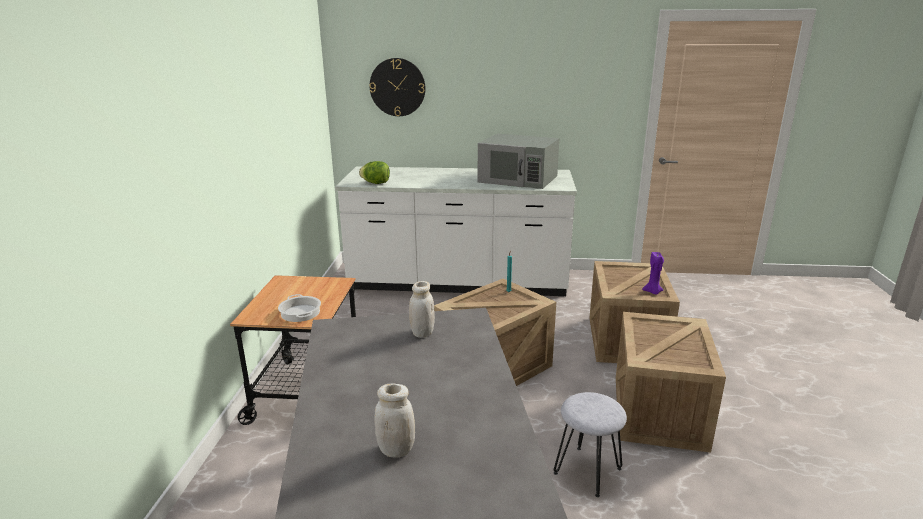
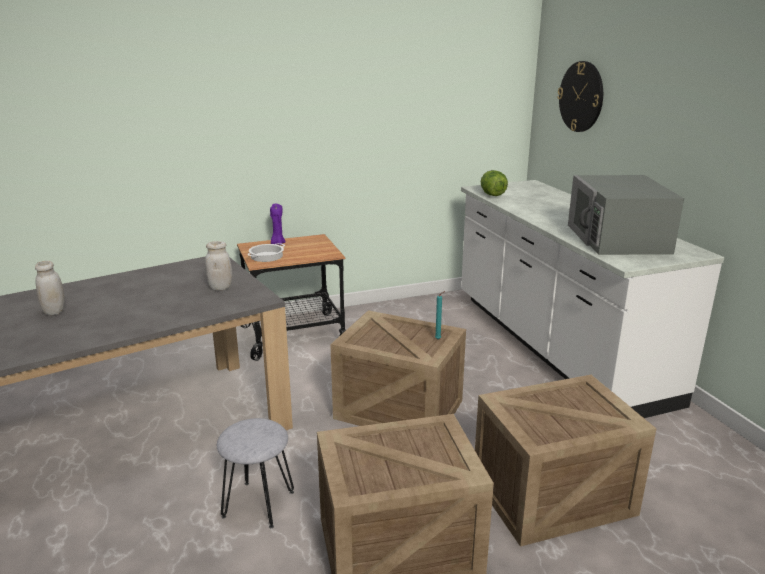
camera: 65 degrees right, 0 degrees up
(653, 292) = (544, 432): purple candle -> purple candle (277, 243)

